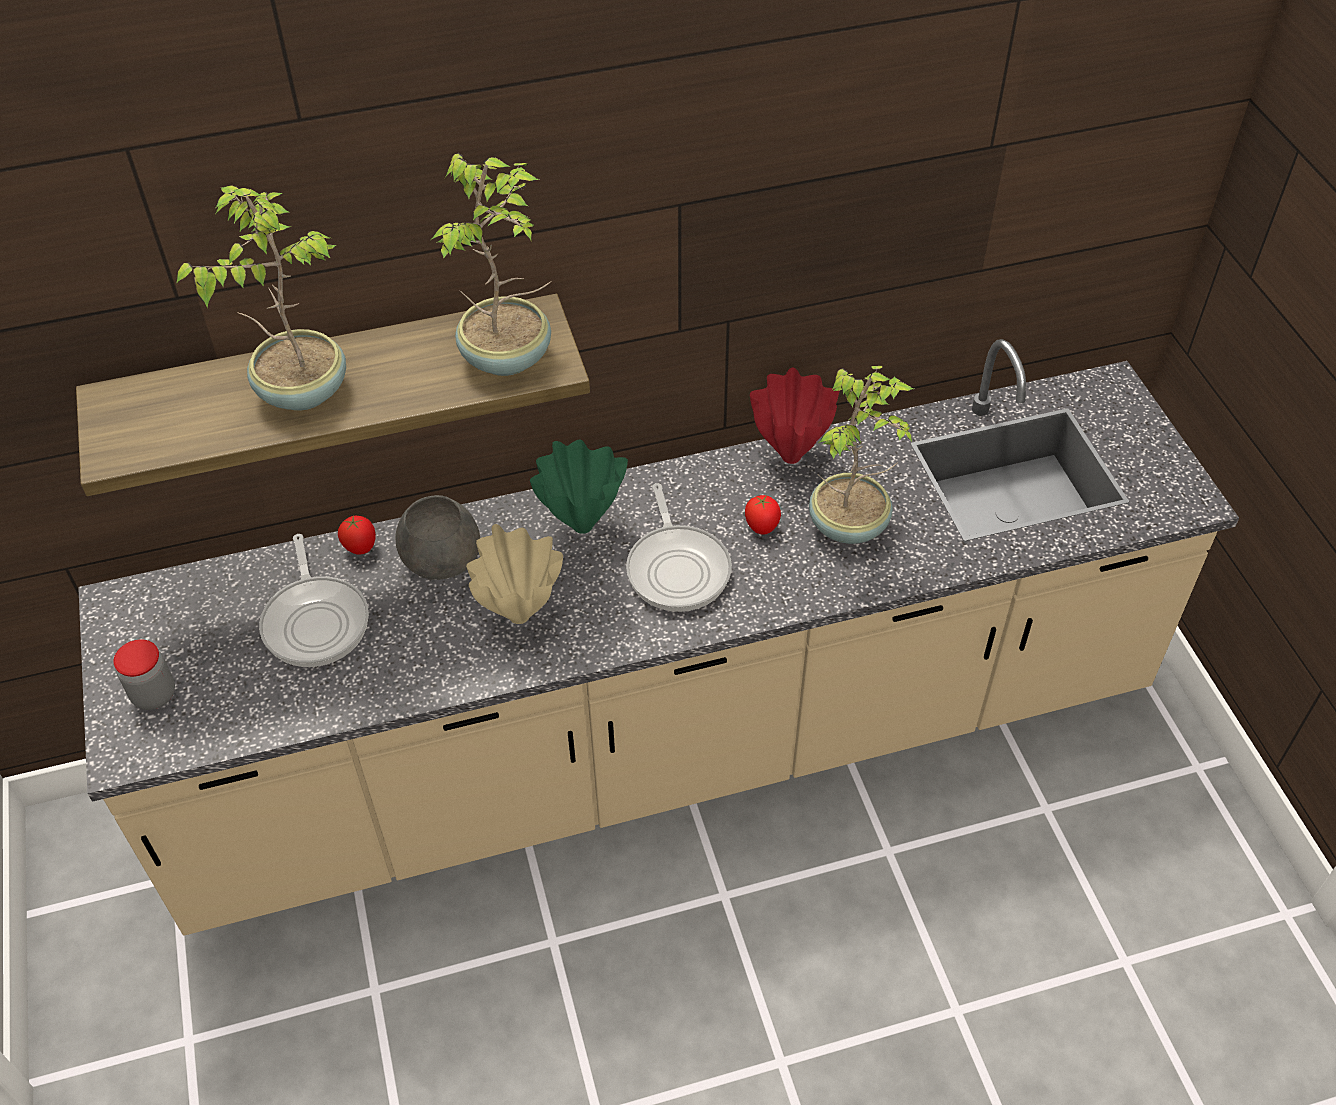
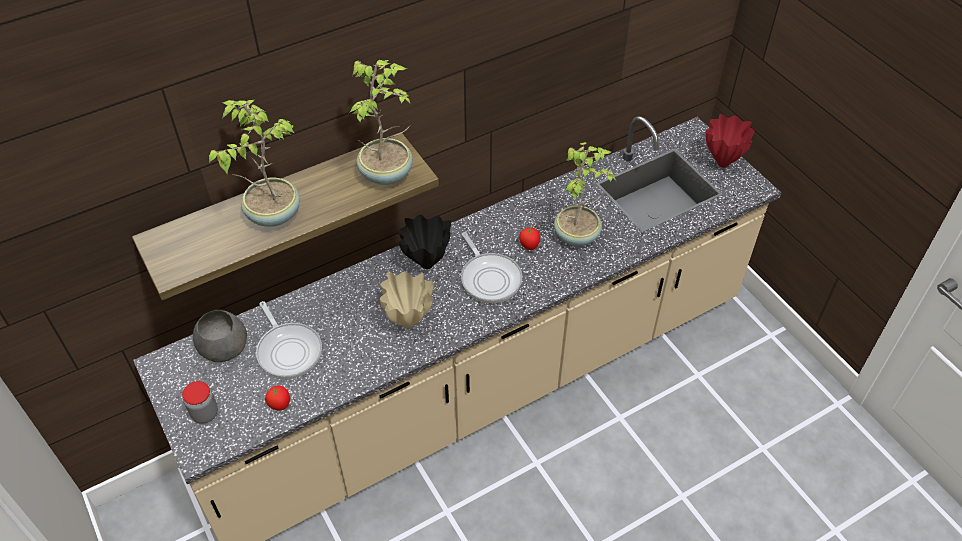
camera: 15 degrees left, 0 degrees up
(361, 548) = (300, 303): tomato -> tomato (280, 405)
(442, 559) = (351, 300): grey bowl -> grey bowl (224, 348)
(581, 526) = (426, 265): green vase -> black vase
(791, 455) = (532, 202): red vase -> red vase (722, 163)

